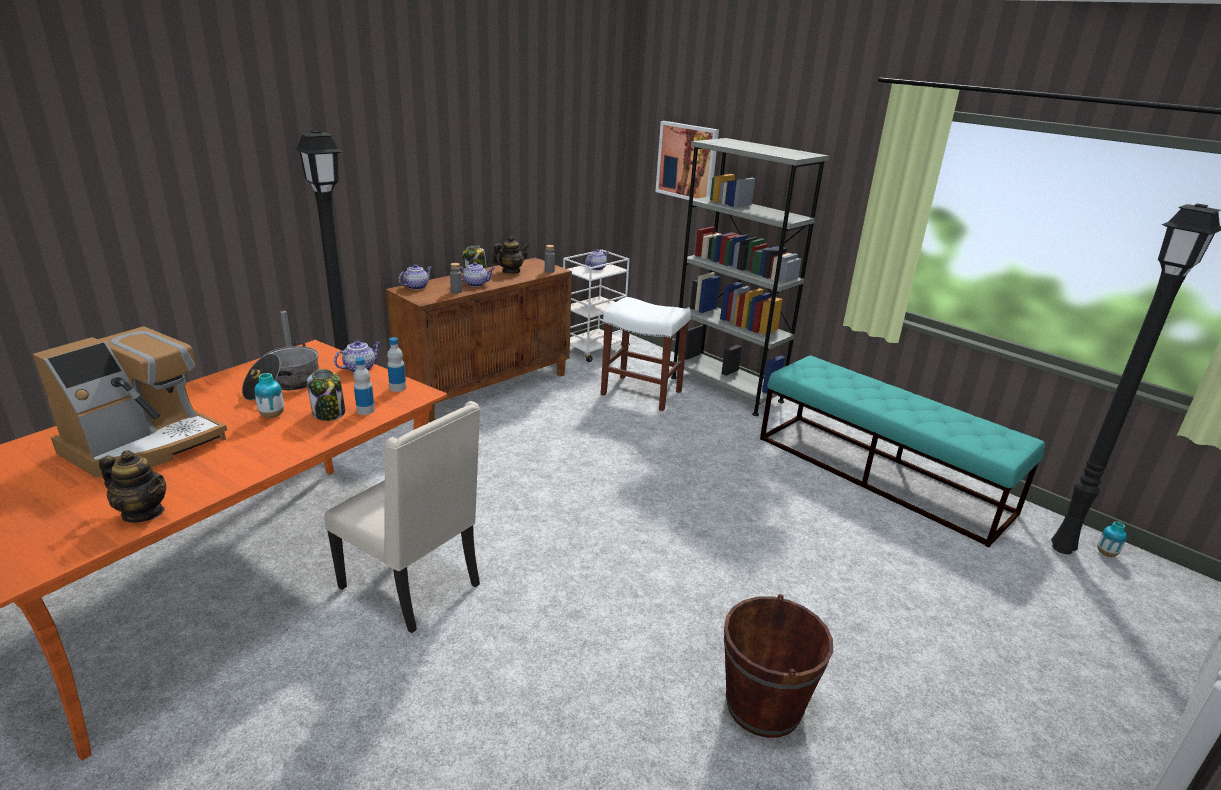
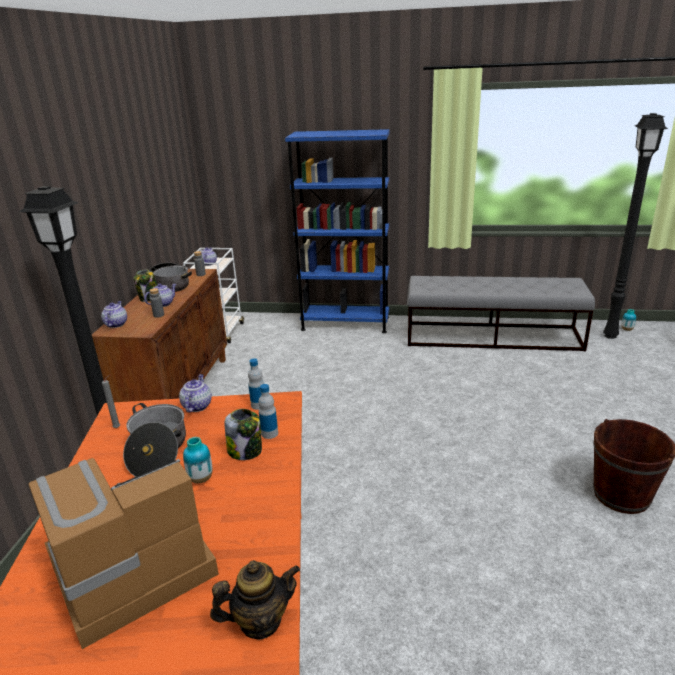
camera: 35 degrees left, 0 degrees up
(145, 444) = (130, 571): coffee machine -> coffee machine turned 120 degrees counterclockwise
(414, 586) = (345, 566): beige chair -> none
(511, 271) = (171, 285): teapot -> cooking pot
(642, 393) = (298, 348): white stool -> none
(687, 162) = (258, 157): picture -> none
(726, 389) = (345, 323): grey bookcase -> blue bookcase
(881, 474) = (493, 336): turquoise bench -> grey bench

